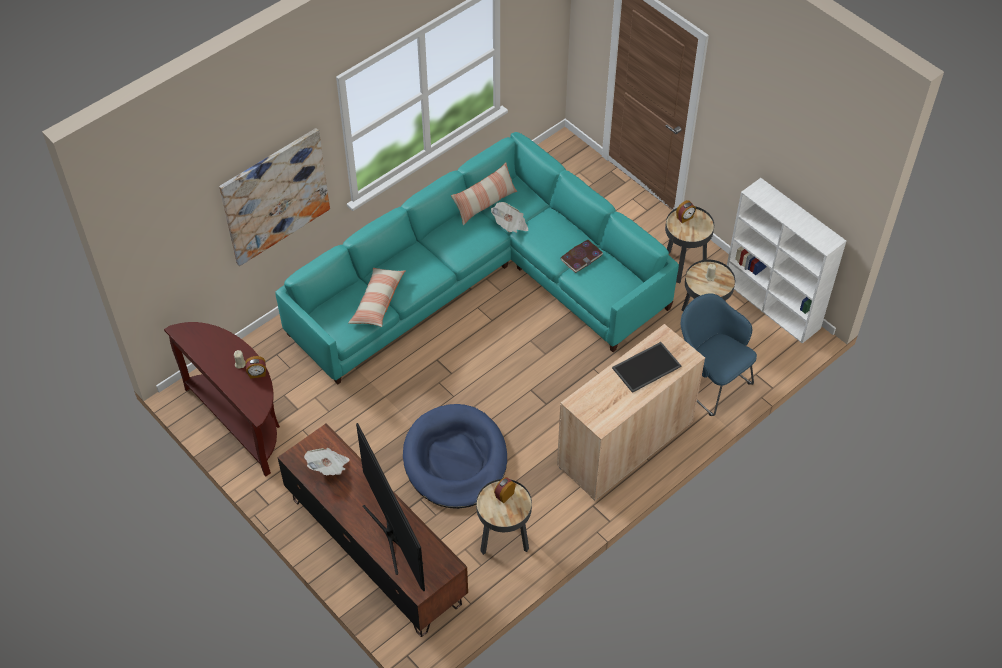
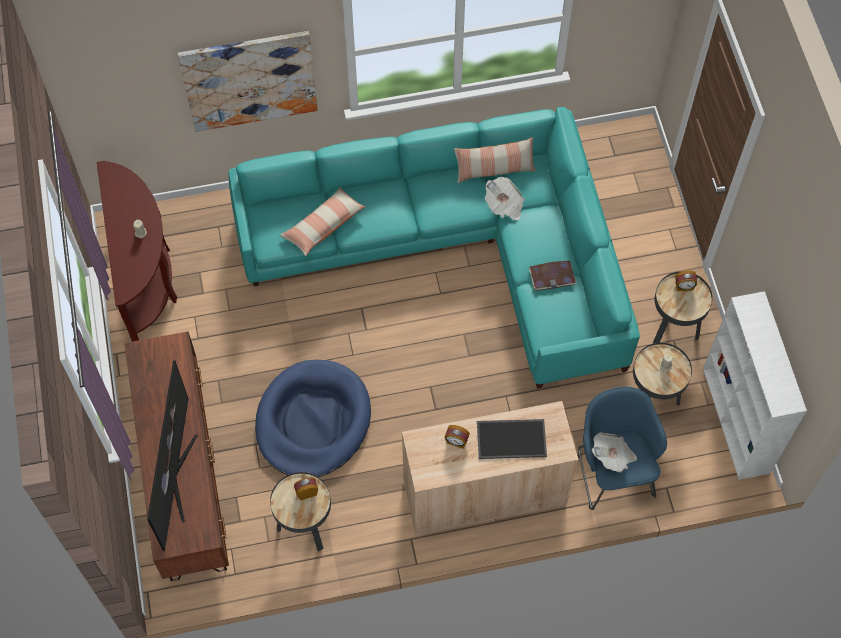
camera: 30 degrees right, 10 degrees up
(257, 373) = (149, 251): alarm clock -> alarm clock (456, 441)
(328, 467) = (162, 378): newspaper -> newspaper (613, 456)

